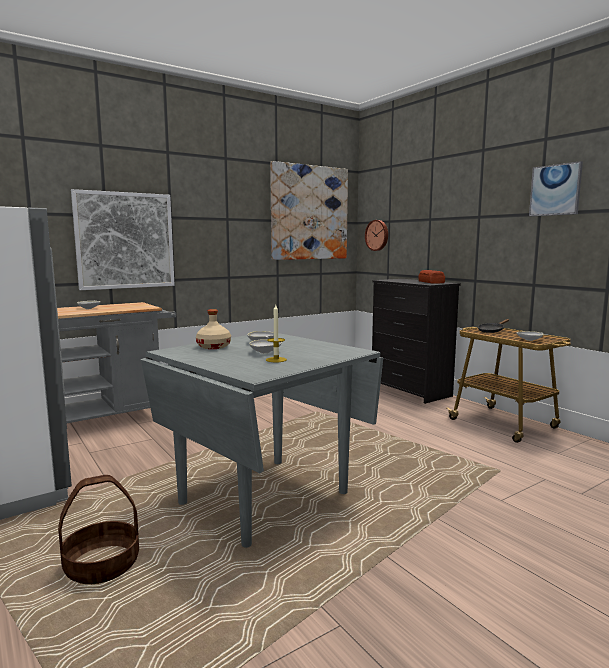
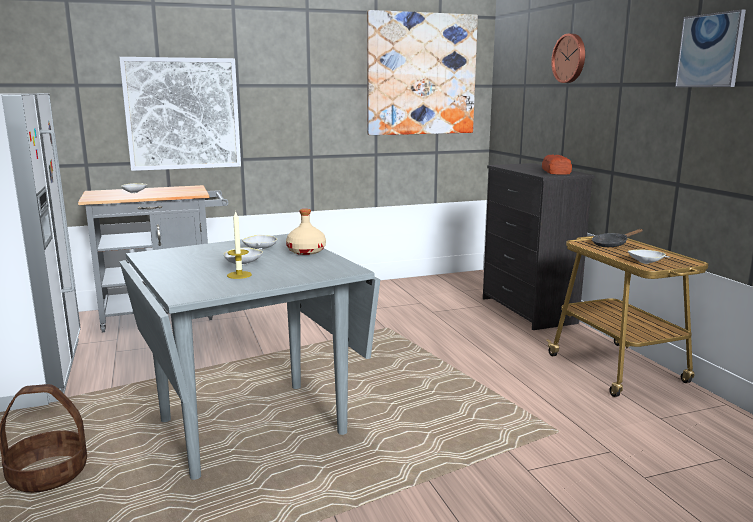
camera: 15 degrees right, 5 degrees up
(214, 346) = (201, 251): beige bottle -> beige bottle (306, 251)
(377, 235) = (511, 103): wall clock -> wall clock (570, 58)

